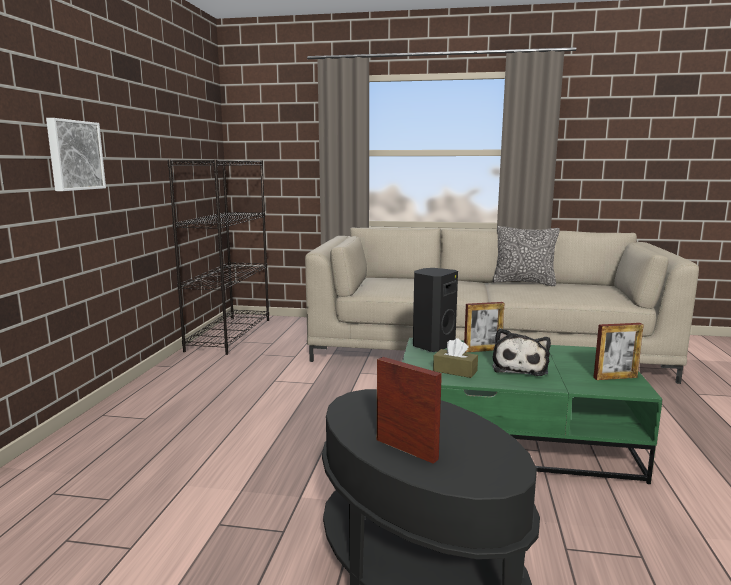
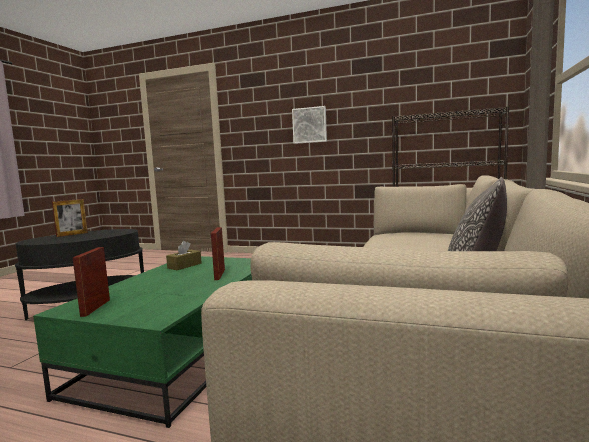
camera: 100 degrees right, 5 degrees down
(432, 345) = (245, 263): black speaker -> none
(520, 367) = (166, 281): plush toy -> none

